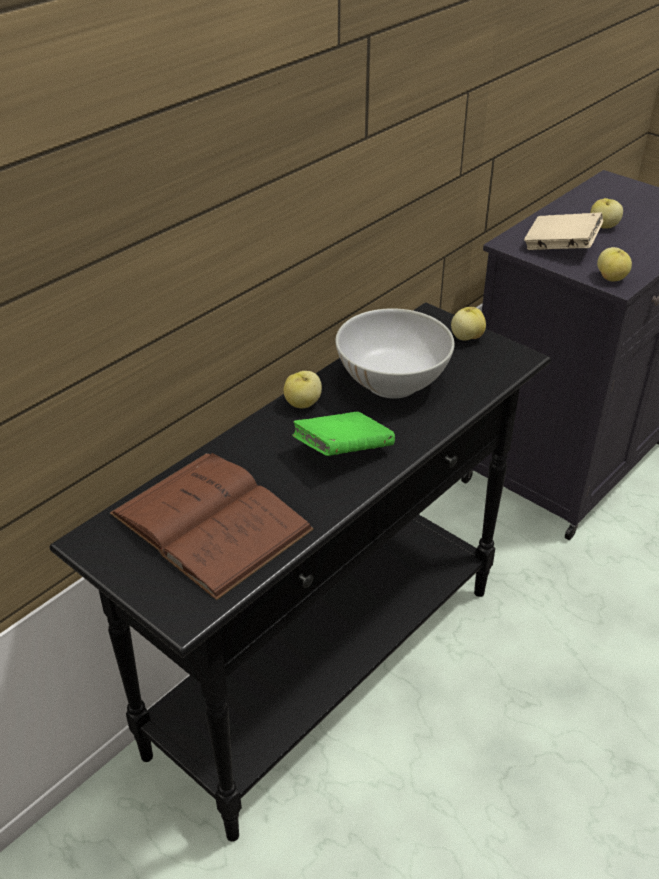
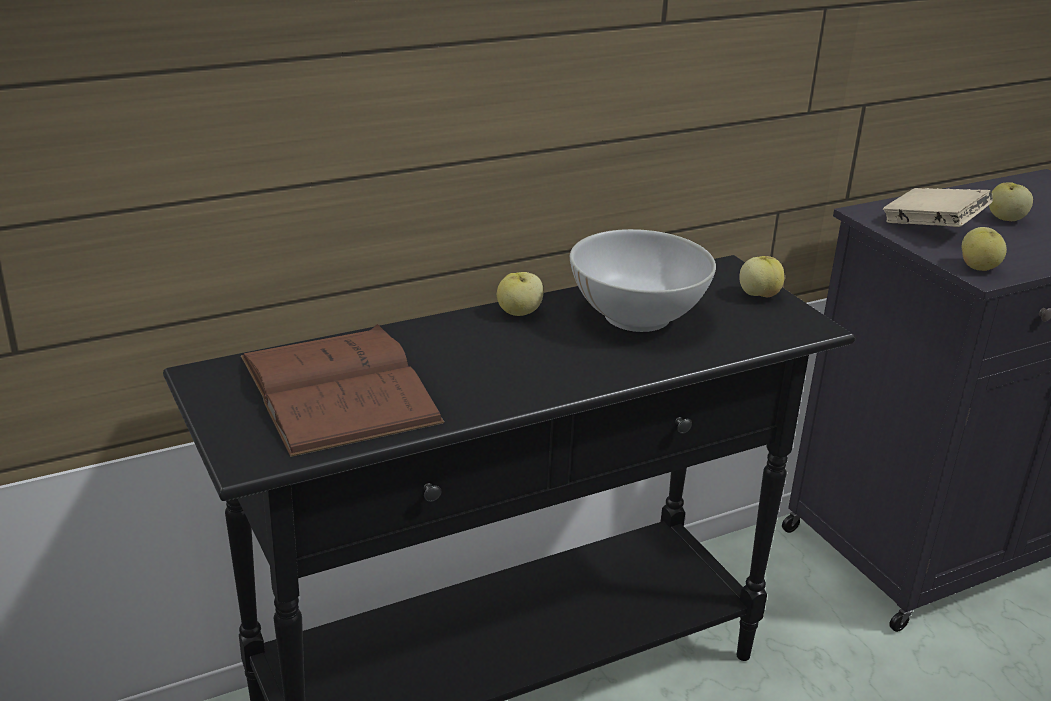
camera: 20 degrees right, 10 degrees down
(343, 452) = (531, 364): green book -> none

